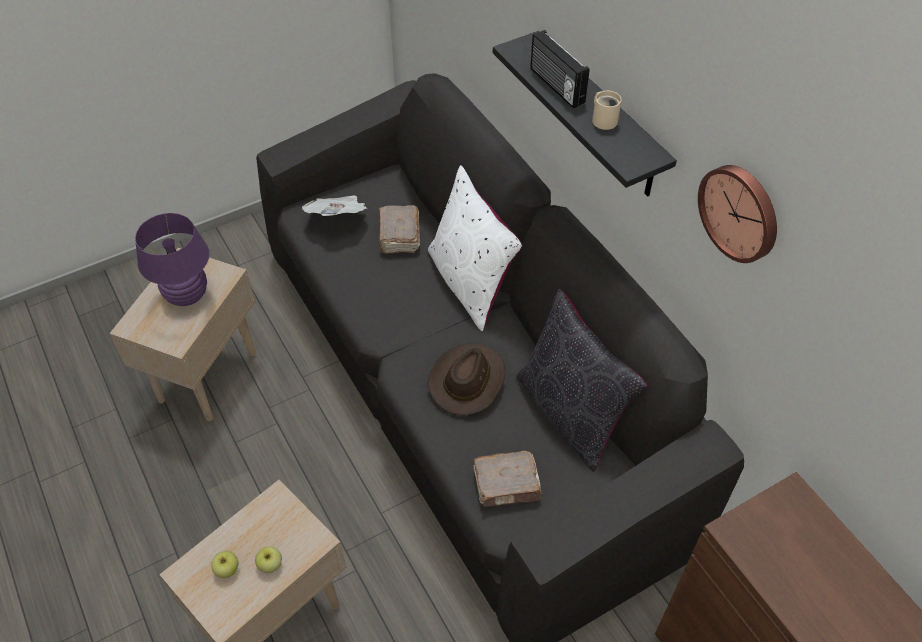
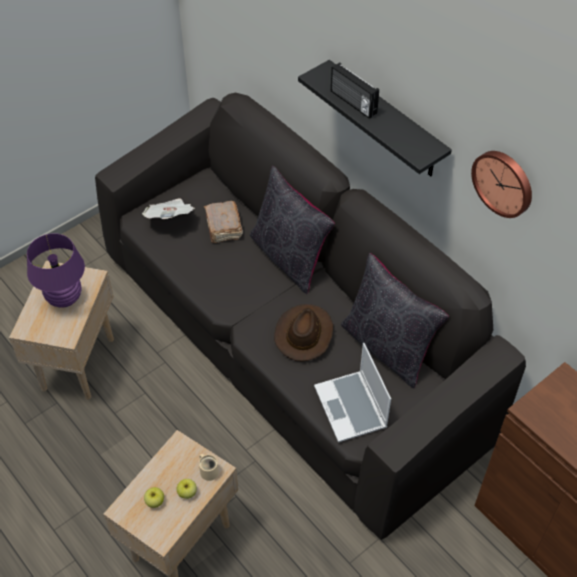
camera: 10 degrees left, 0 degrees up
(470, 283) = (289, 257): white pillow -> black pillow
(507, 485) = (351, 408): brown book -> laptop
(604, 119) = (393, 124): beige mug -> beige mug (209, 470)

